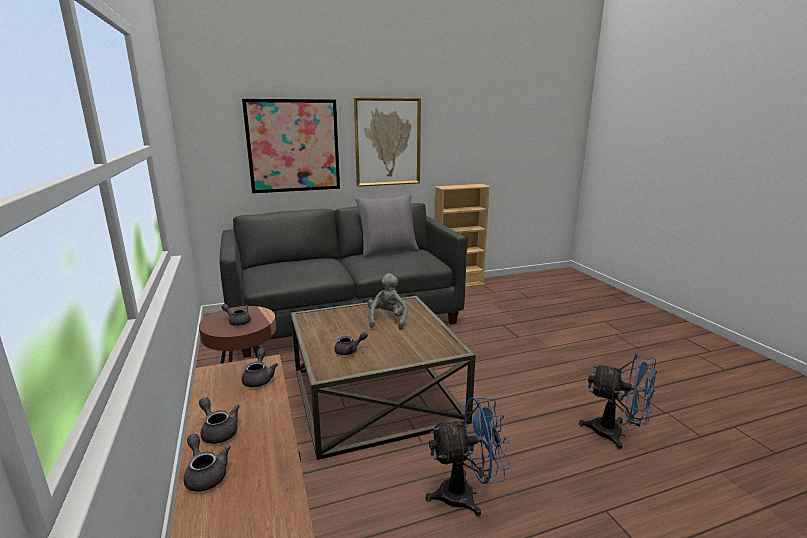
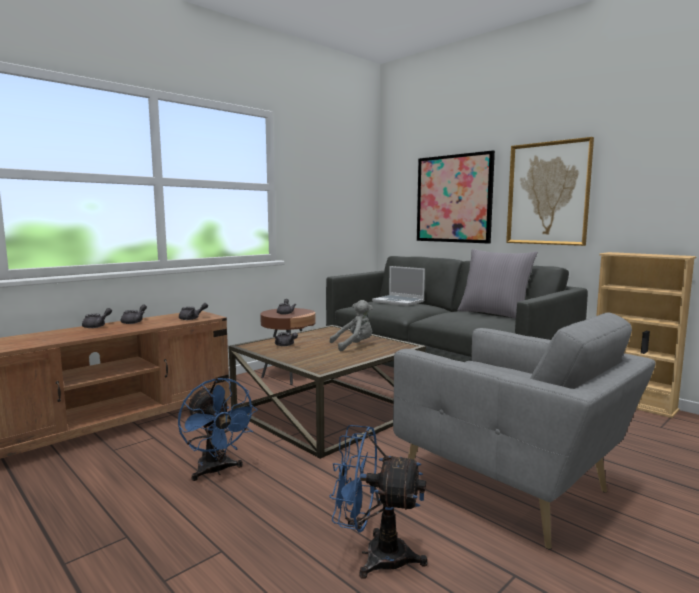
camera: 65 degrees right, 10 degrees down
(299, 264) = (399, 301): none -> laptop
(547, 360) = (511, 488): none -> grey armchair
(615, 433) = (375, 555): blue fan -> blue fan turned 105 degrees clockwise

